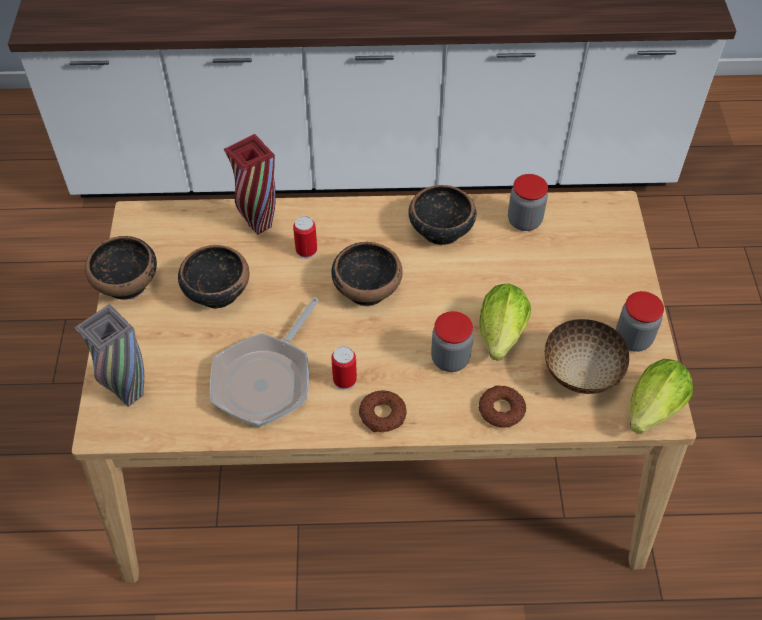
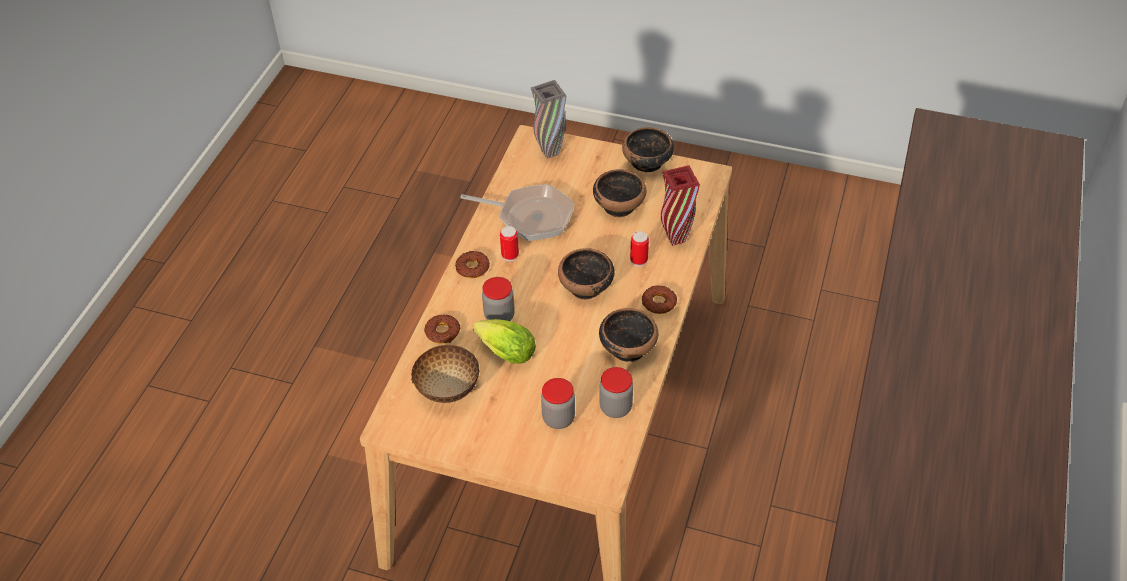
camera: 110 degrees right, 5 degrees down
(266, 379) = (530, 216): frying pan -> frying pan turned 150 degrees clockwise
(365, 219) = (659, 303): none -> donut
(633, 339) = (462, 435): jar -> jar (558, 418)
(650, 413) = (393, 419): lettuce -> none

